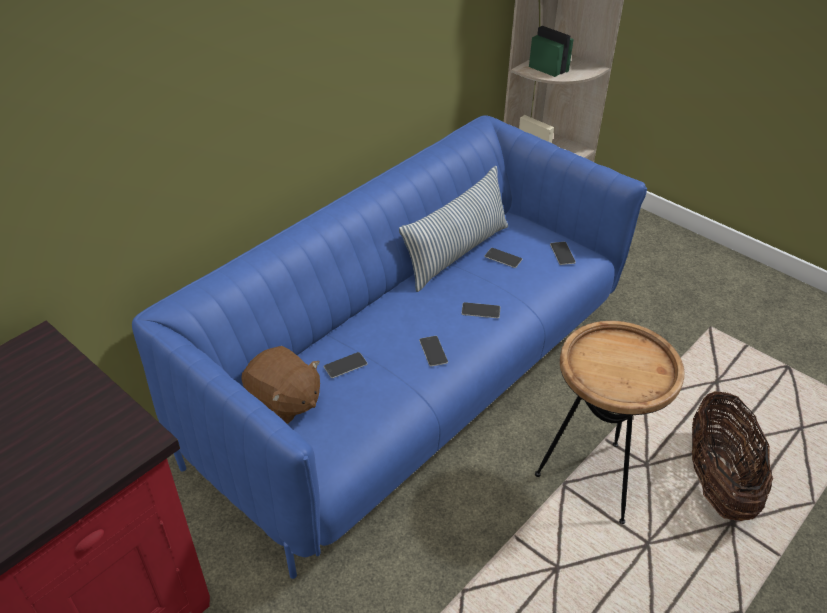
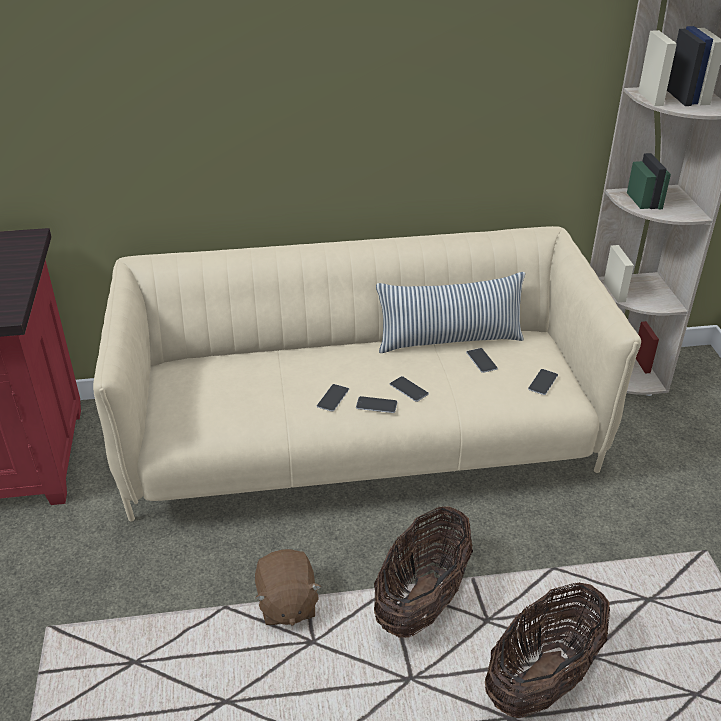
camera: 40 degrees right, 5 degrees down
(284, 402) = (192, 377): brown plush toy -> brown plush toy (286, 604)
(345, 365) = (258, 374): phone -> phone (376, 405)
(412, 383) = (360, 443): blue sofa -> beige sofa
(591, 480) = (422, 600): brown side table -> basket

